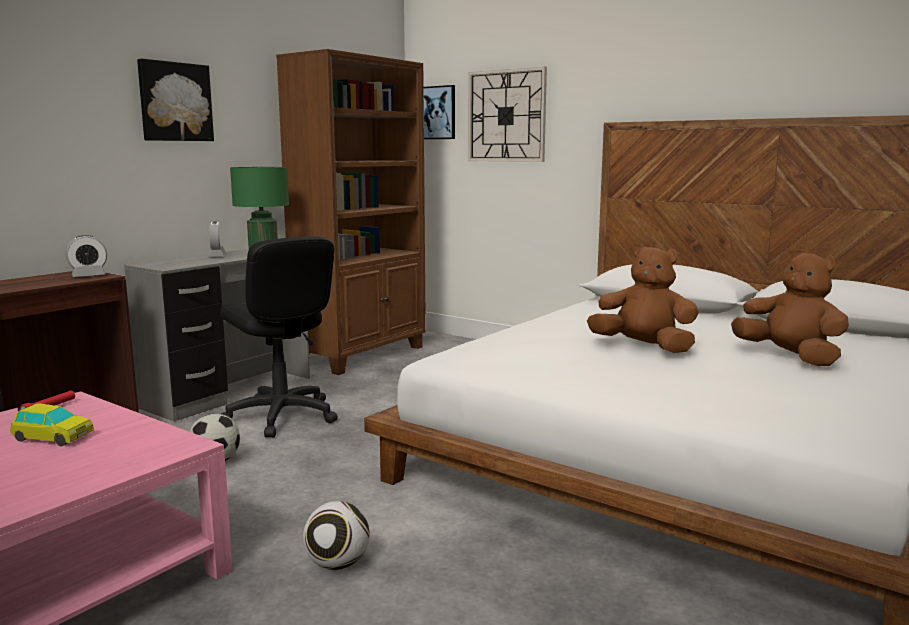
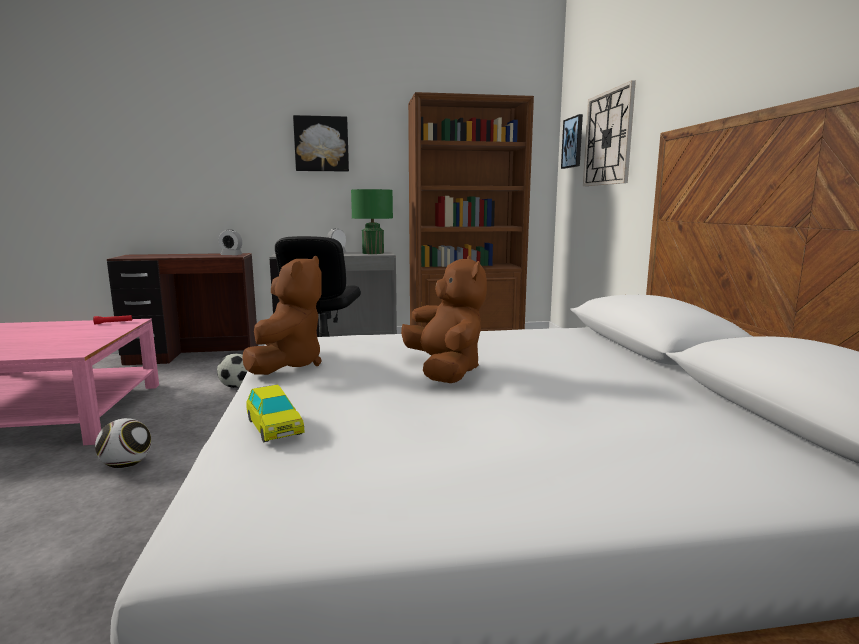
camera: 45 degrees right, 0 degrees up
(53, 438) = (67, 335): toy car -> toy car (274, 428)
(790, 357) = (553, 425): brown plush toy -> brown plush toy (287, 364)

